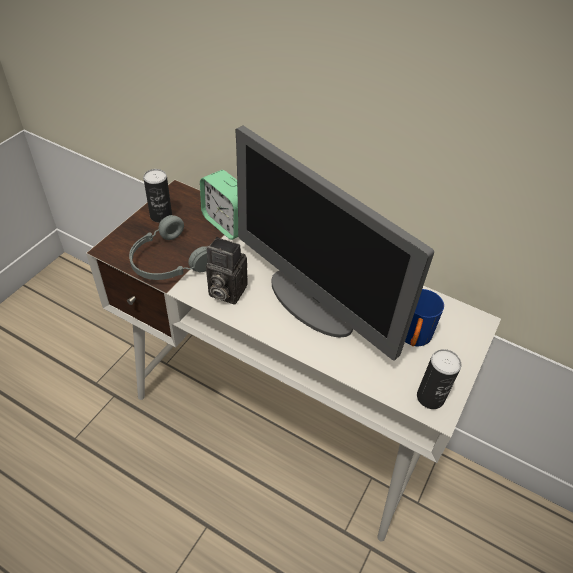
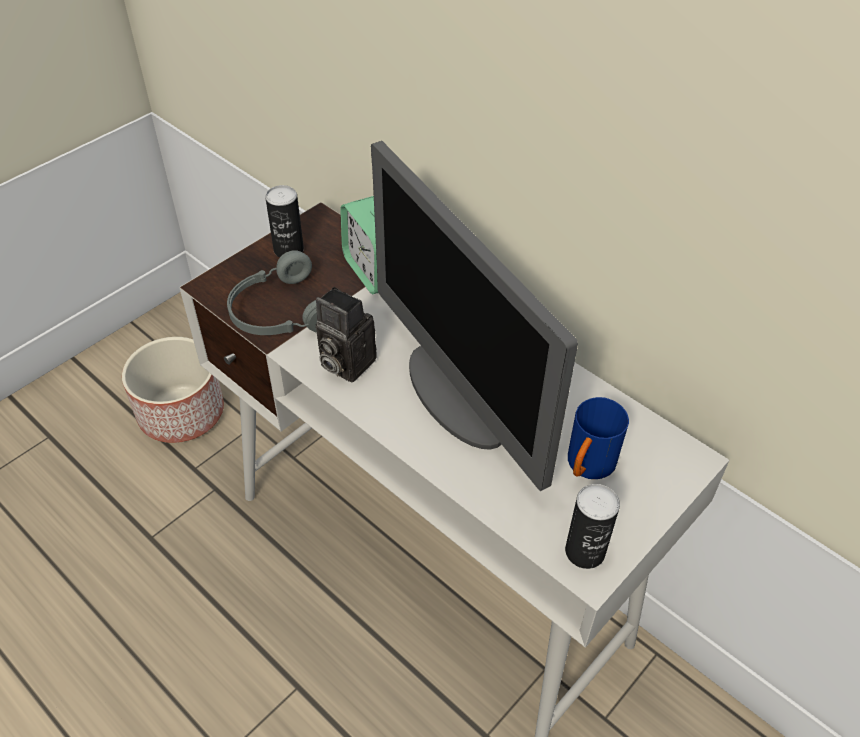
camera: 15 degrees right, 0 degrees up
(76, 345) = (180, 413): none -> planter

